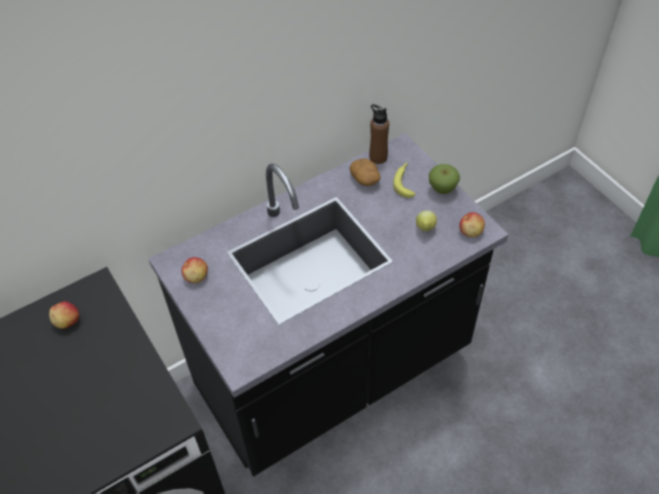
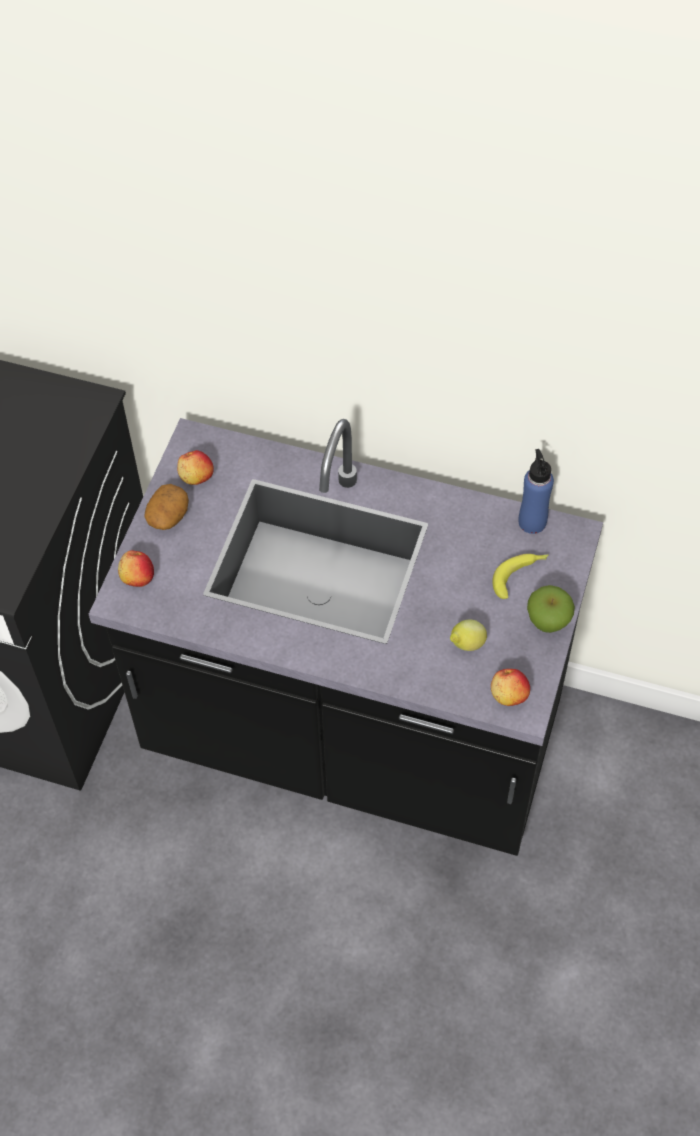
camera: 50 degrees right, 5 degrees up
(67, 321) = (34, 412): apple -> apple (137, 577)
(365, 179) = (484, 532): potato -> potato (168, 516)
(378, 157) = (532, 522): brown bottle -> blue bottle

